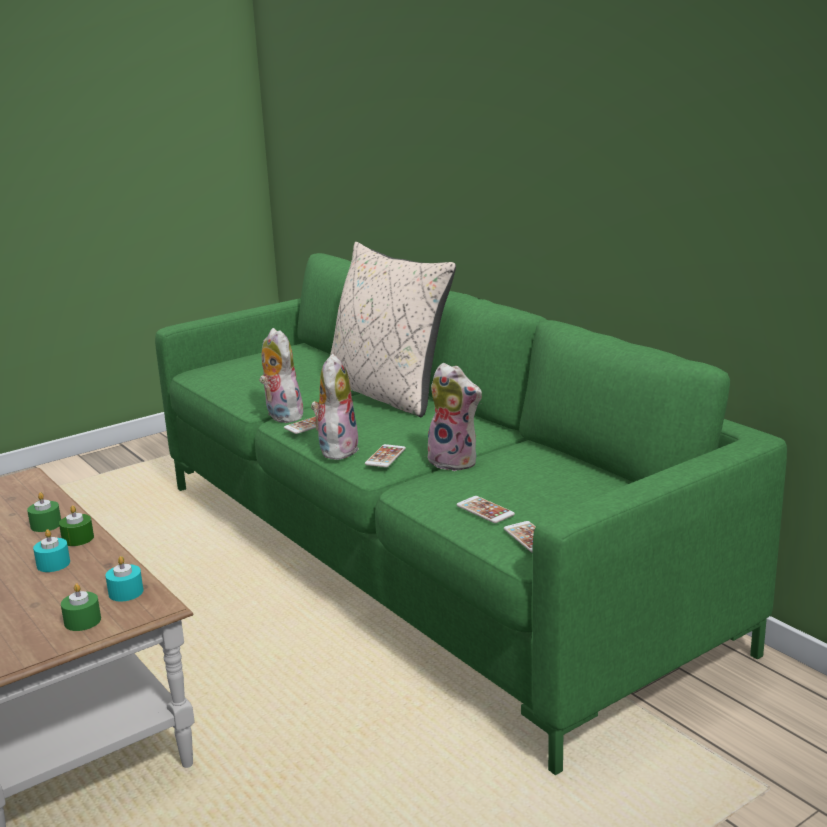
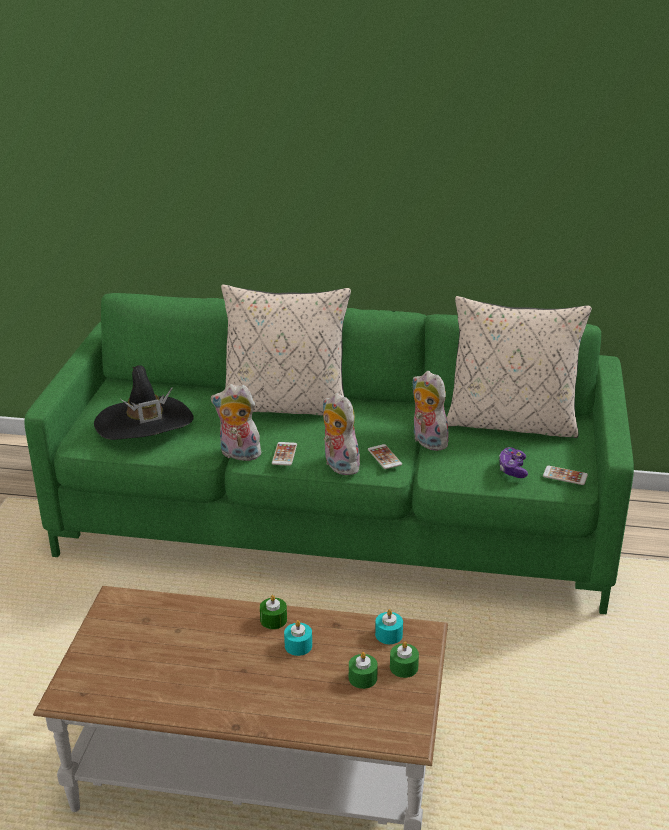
camera: 45 degrees left, 10 degrees up
(46, 525) = (225, 623): green candle -> green candle (362, 678)
(255, 372) = (144, 423): none -> black hat
(456, 461) = (427, 441): plush toy -> plush toy turned 120 degrees counterclockwise
(485, 510) = (512, 469): phone -> game controller
(572, 475) = (511, 423): none -> beige pillow

